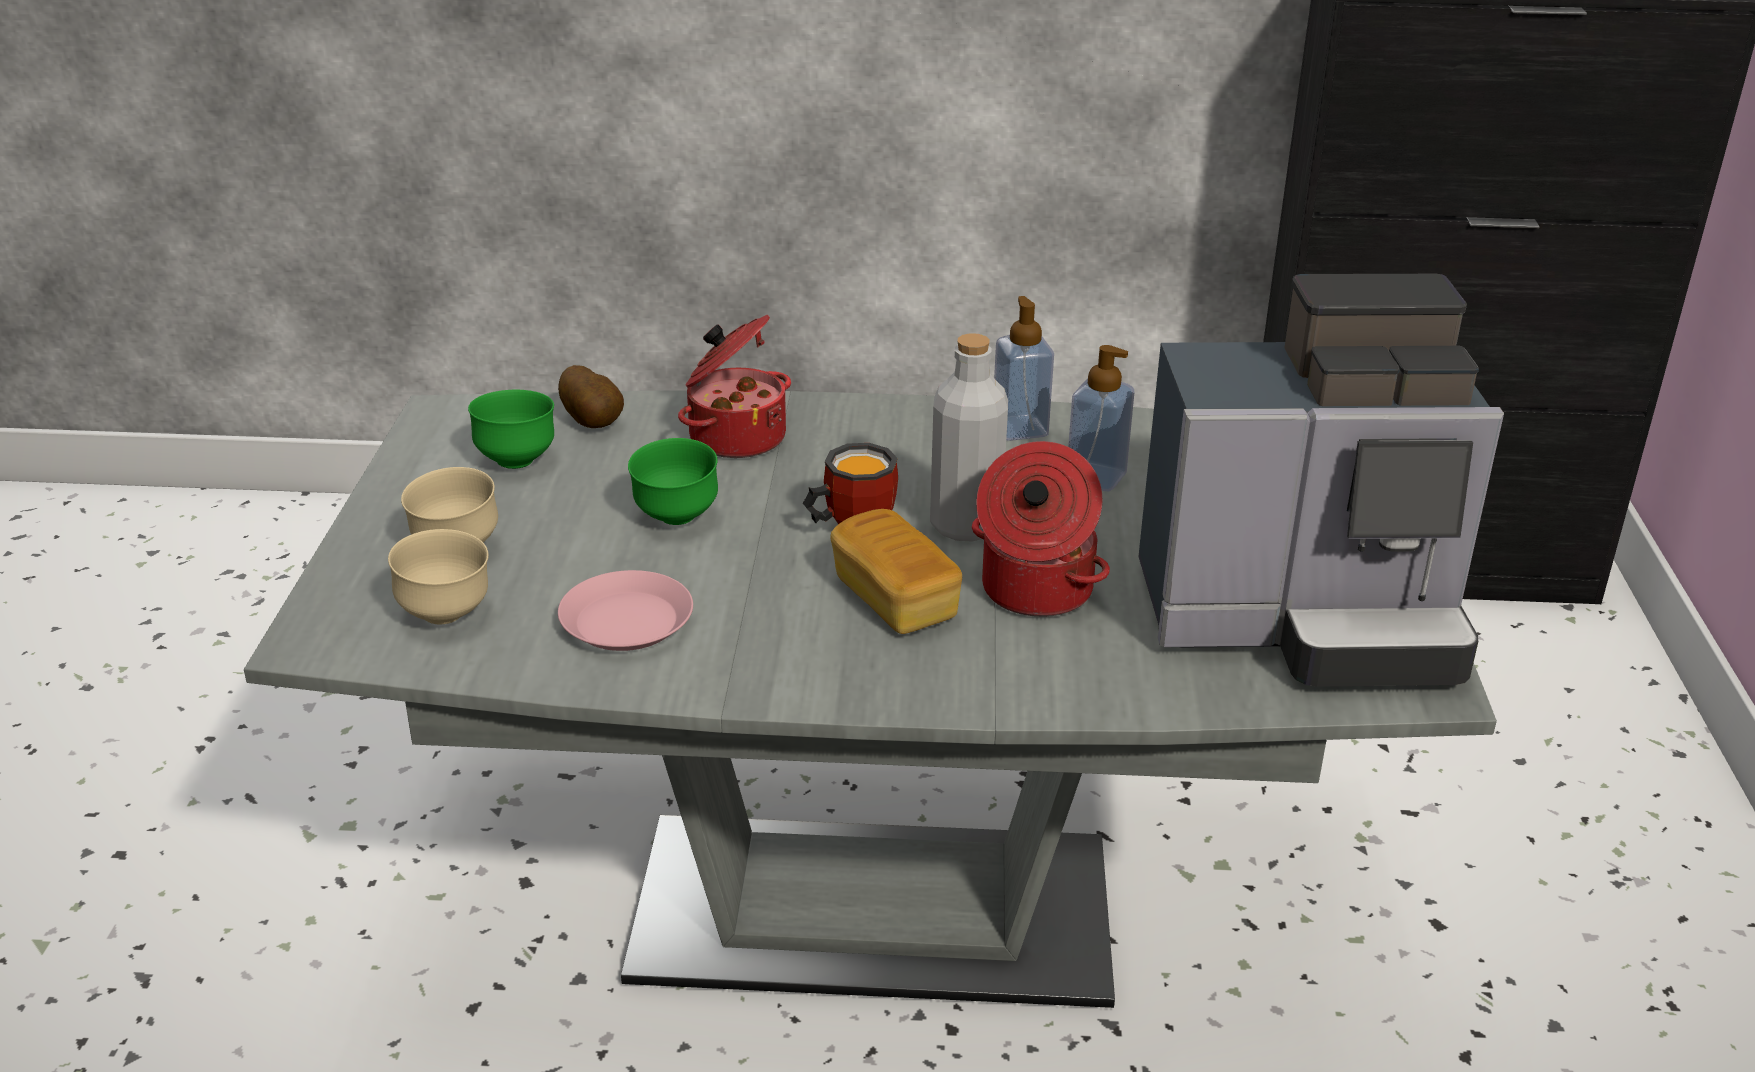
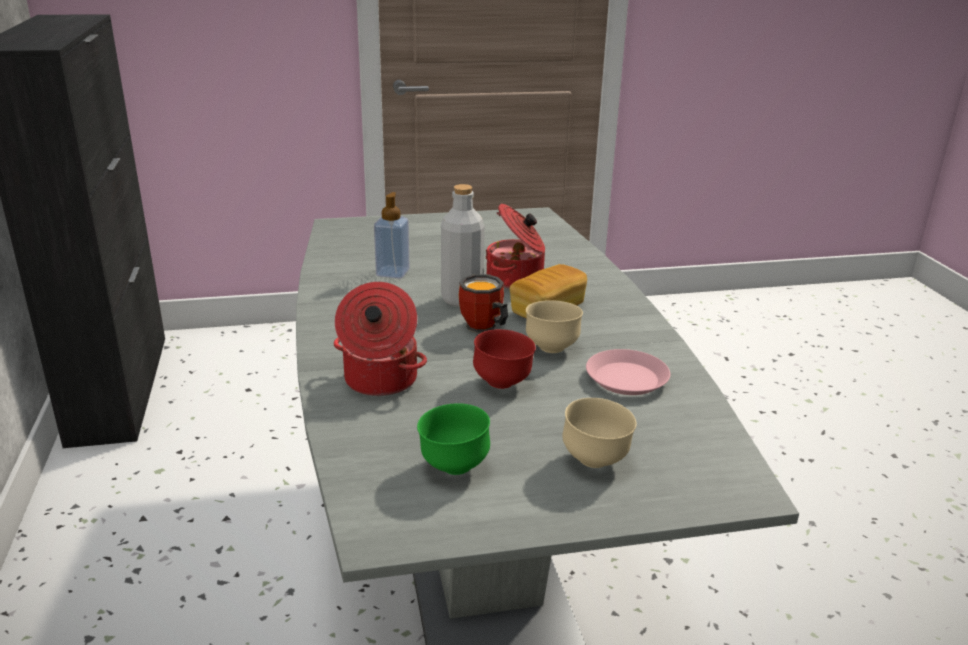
camera: 105 degrees left, 5 degrees down
(446, 616) = (672, 443): beige bowl -> beige bowl (551, 348)
(594, 422) = (374, 445): potato -> none
(676, 519) = (503, 383): green bowl -> red bowl
(1020, 429) = (340, 294): soap dispenser -> none
(1304, 619) = (502, 231): coffee machine -> none

